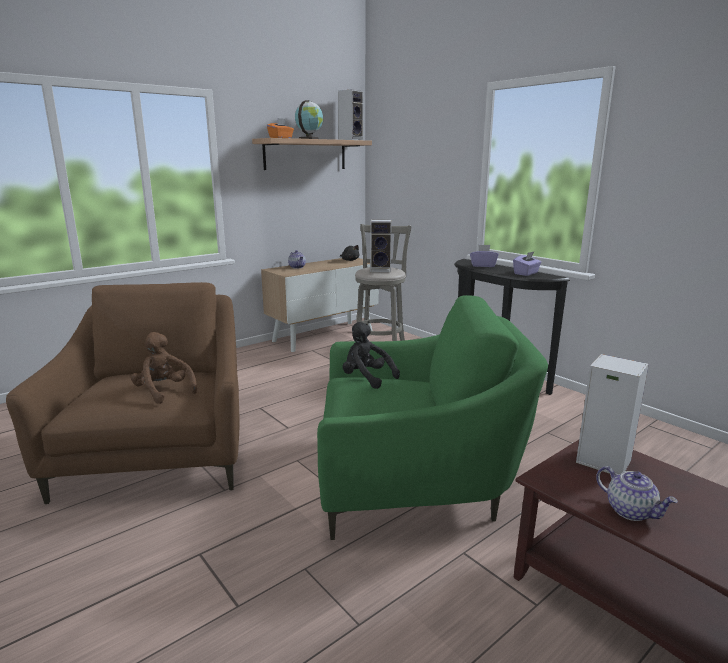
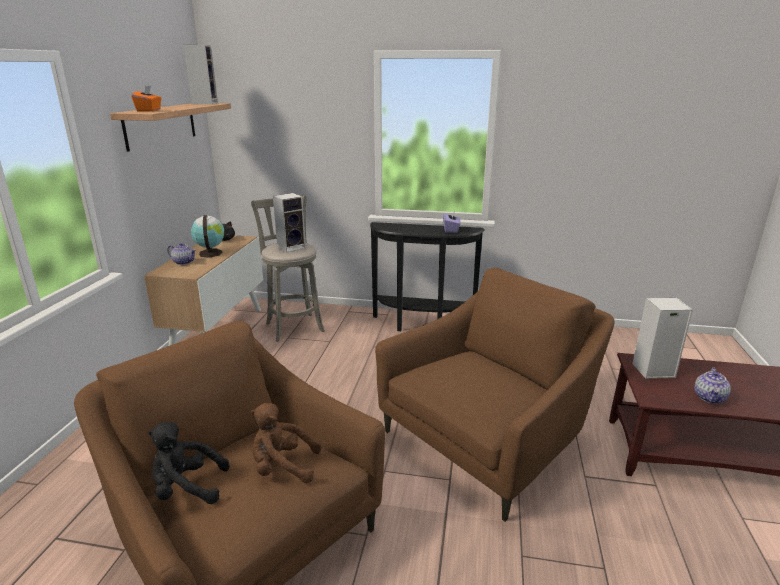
camera: 40 degrees left, 5 degrees up
(309, 139) = (172, 107): globe -> globe (210, 253)
(366, 378) = (433, 368): black plush toy -> black plush toy (187, 488)
(415, 480) = (489, 439): green armchair -> brown armchair
(483, 265) = (404, 227): purple tissue box -> none
(631, 511) = (710, 398): teapot -> teapot turned 105 degrees clockwise

